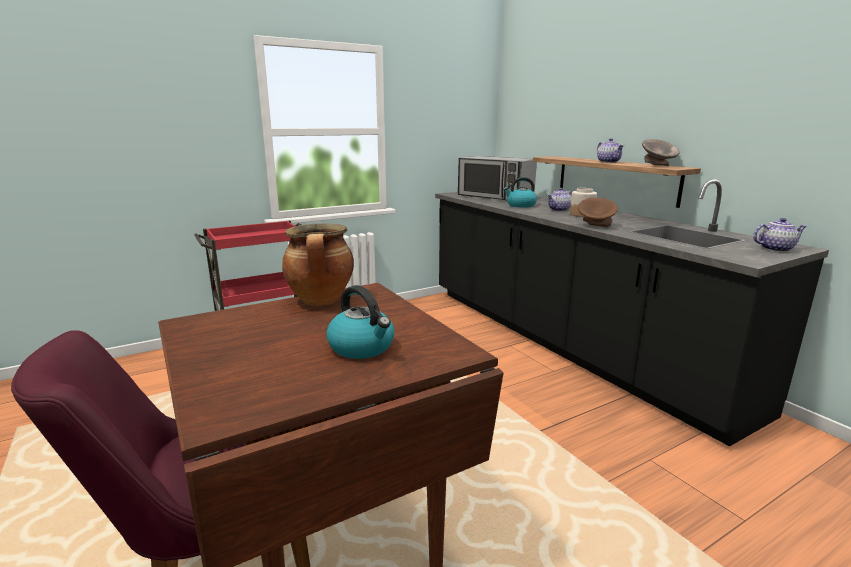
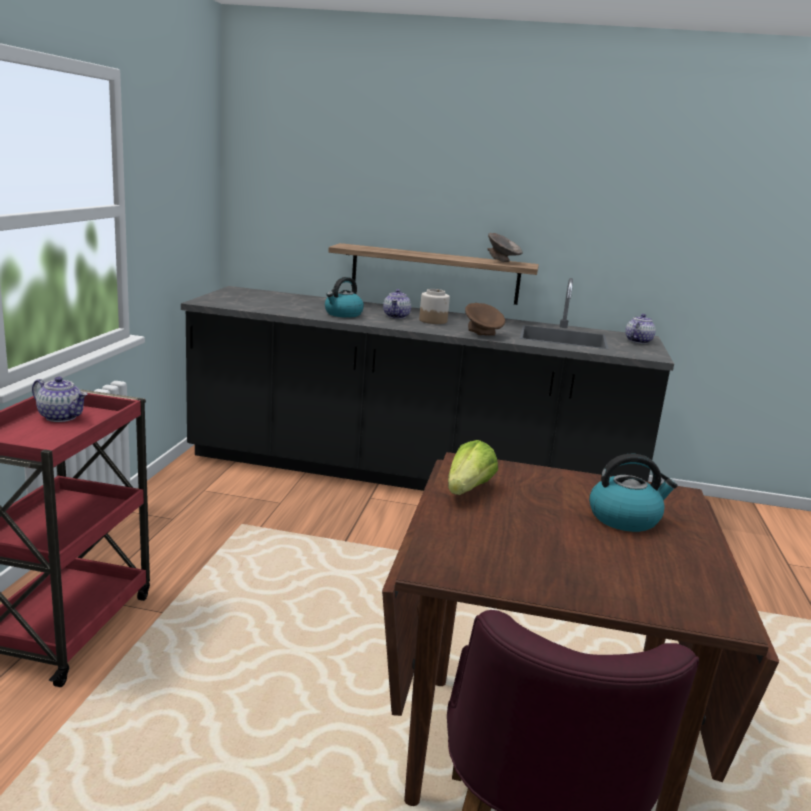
camera: 50 degrees left, 0 degrees up
(321, 301) = (468, 490): cooking pot -> lettuce
(495, 197) = (276, 302): microwave -> none
(608, 162) = (440, 256): teapot -> teapot (62, 417)

